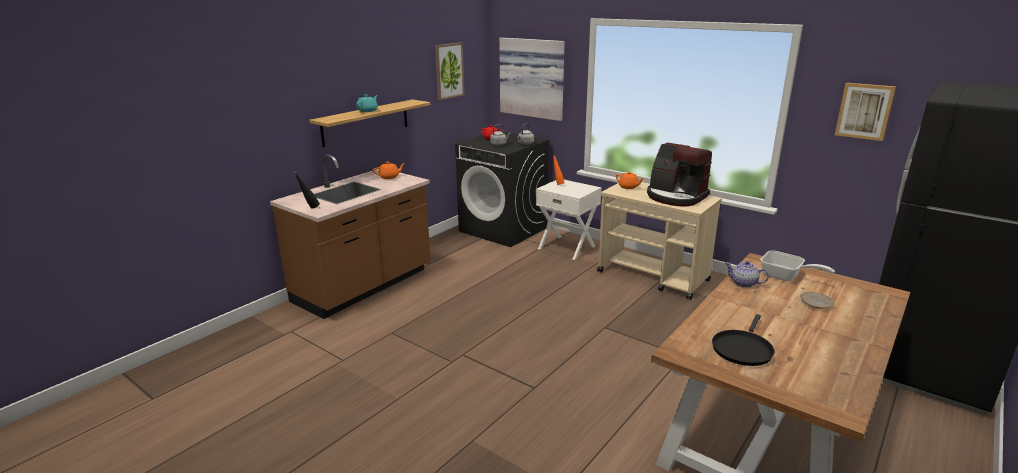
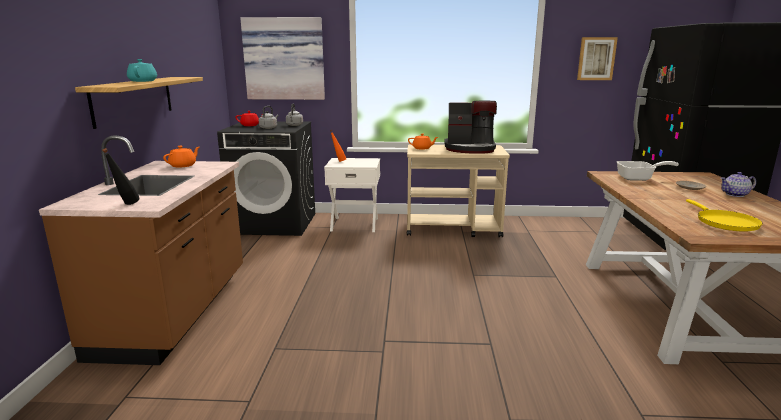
camera: 35 degrees left, 5 degrees down
(449, 71) = (197, 49): picture -> none
(742, 349) = (724, 222): black frying pan -> yellow frying pan
(744, 283) = (628, 187): teapot -> teapot (735, 194)

